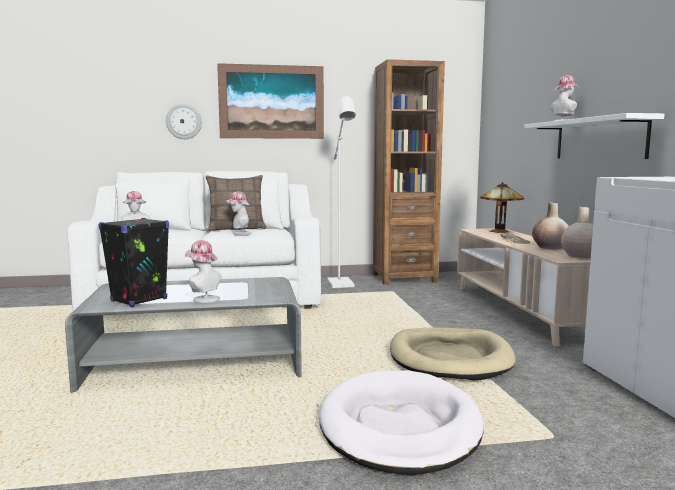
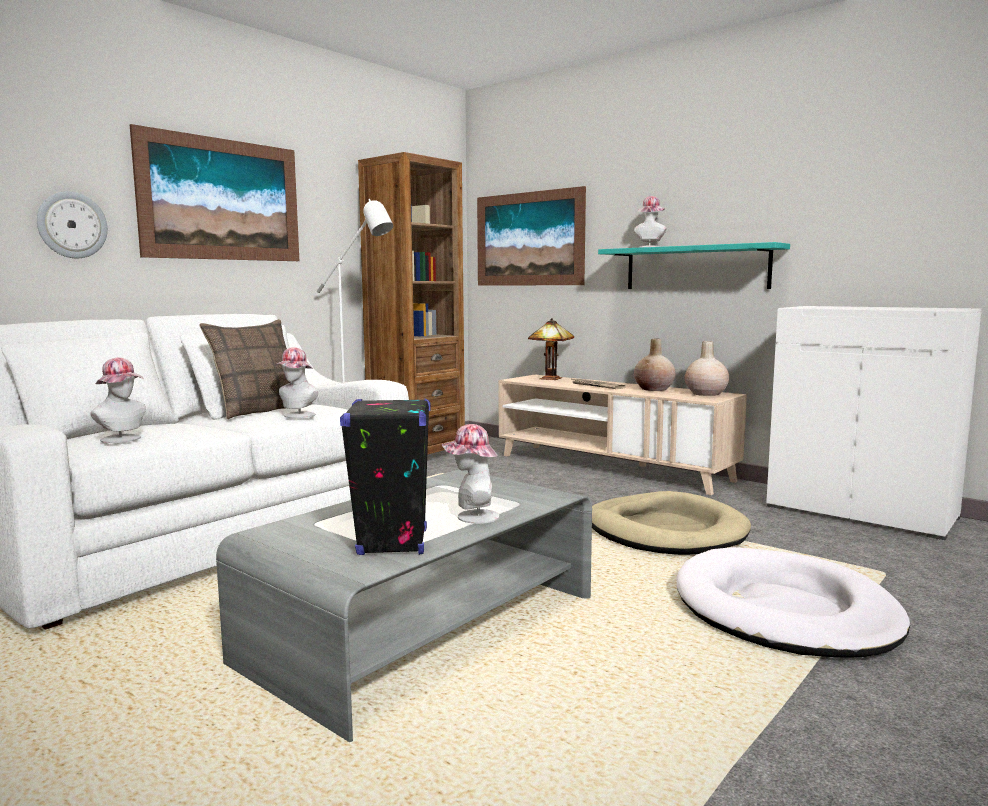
camera: 40 degrees left, 0 degrees up
(508, 117) = (529, 239): none -> picture
(599, 139) = (696, 268): white shelf -> turquoise shelf

